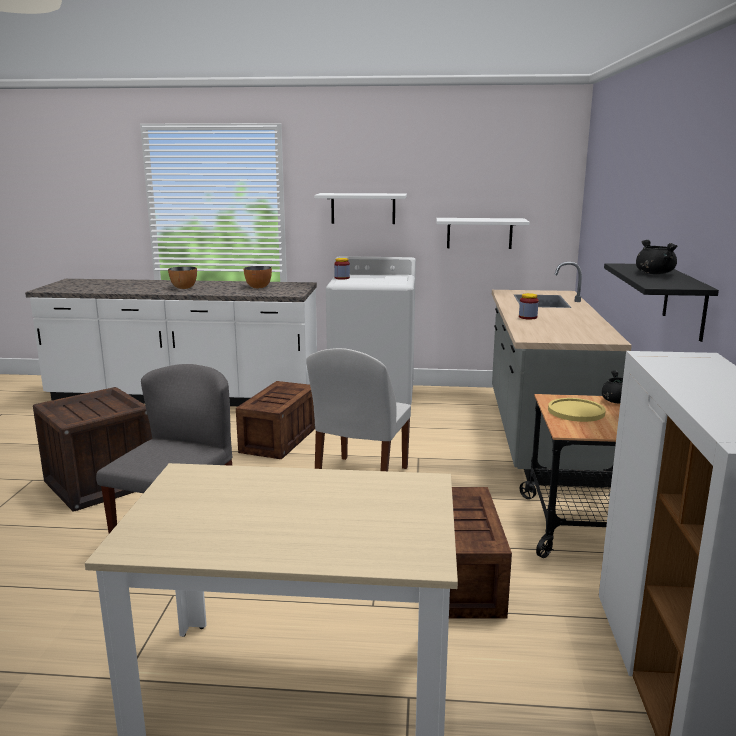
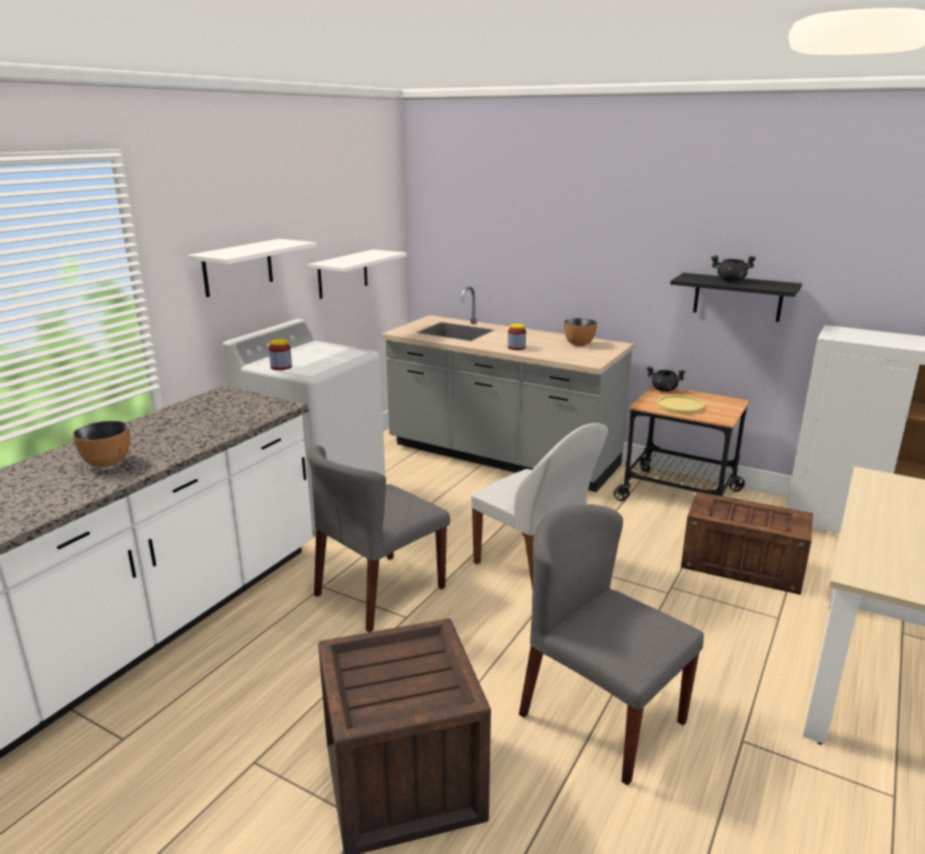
camera: 65 degrees left, 5 degrees up
(258, 287) = (200, 417): bowl -> bowl (579, 344)
(280, 438) = (379, 592): crate -> grey chair

